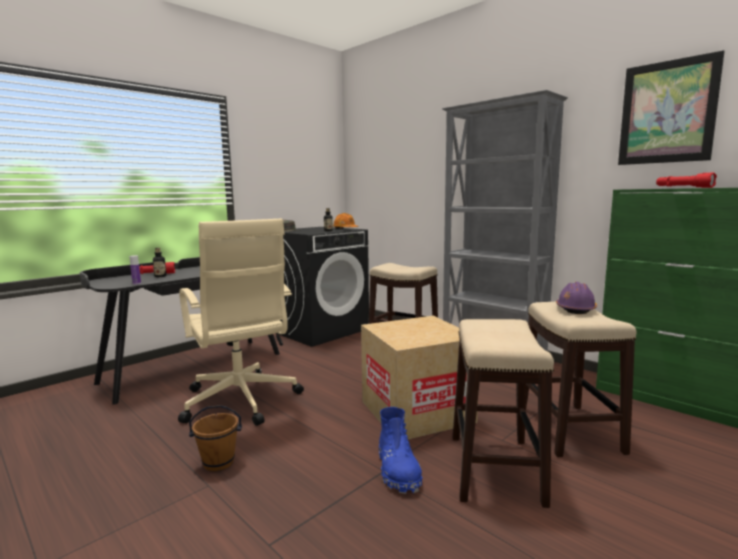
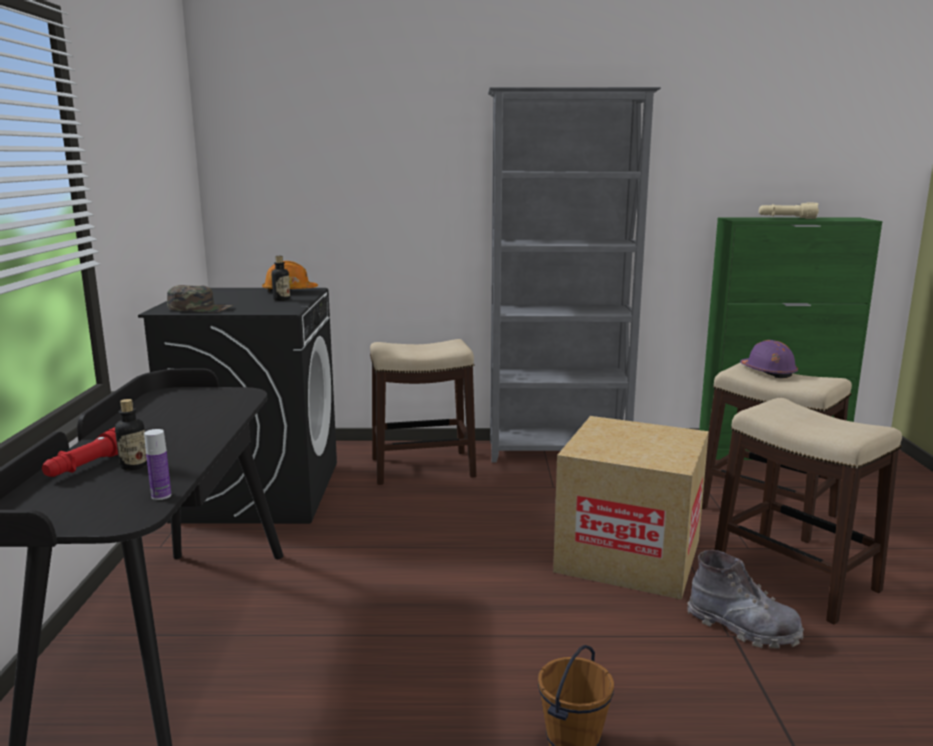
camera: 45 degrees left, 5 degrees up
(241, 402) = (403, 653): beige office chair -> none
(398, 470) = (743, 628): blue boot -> grey boot
(667, 112) = (756, 128): picture -> none
(683, 188) = (786, 218): red flashlight -> beige flashlight

